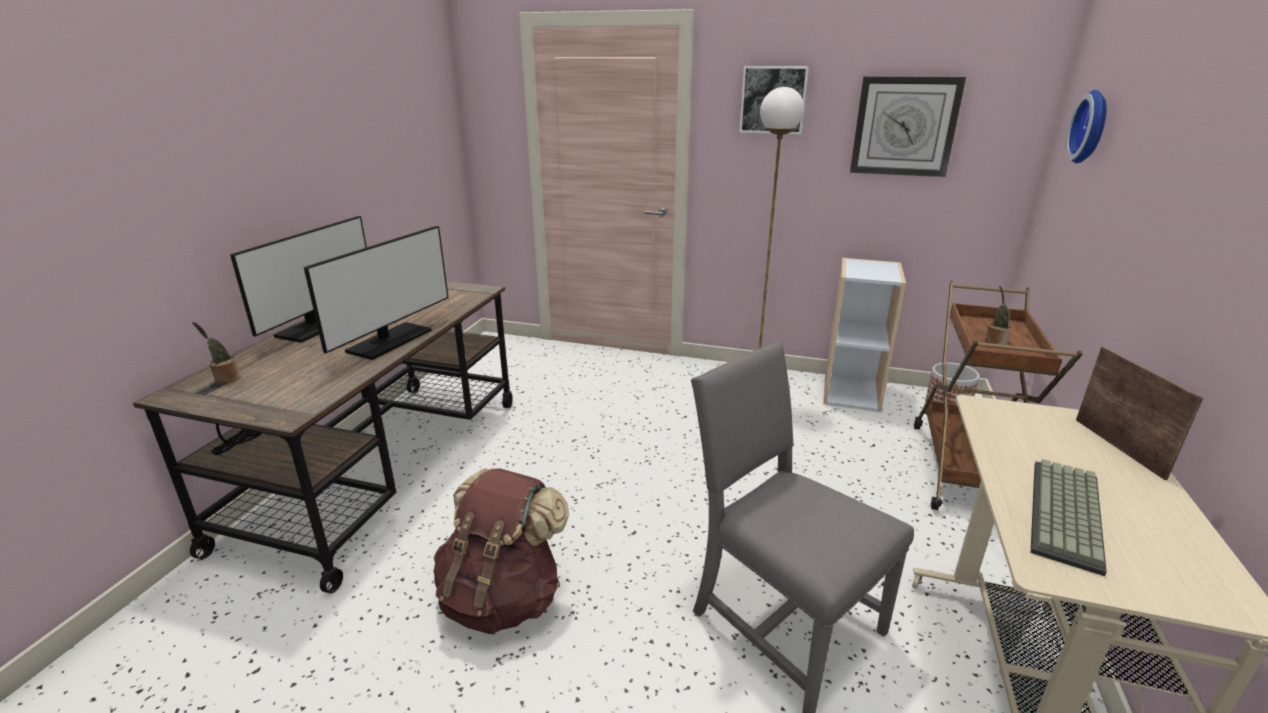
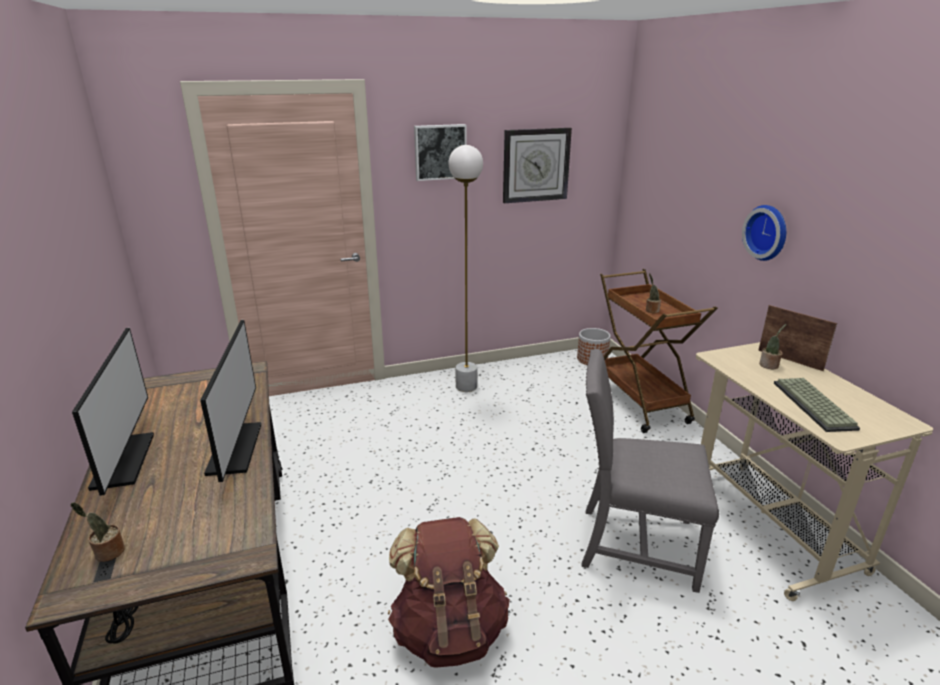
camera: 35 degrees left, 0 degrees up
(852, 392) = (531, 369): bookcase -> none
(1064, 443) = (769, 366): none -> potted plant
(1093, 127) = (669, 162): wall clock -> wall clock (768, 232)

